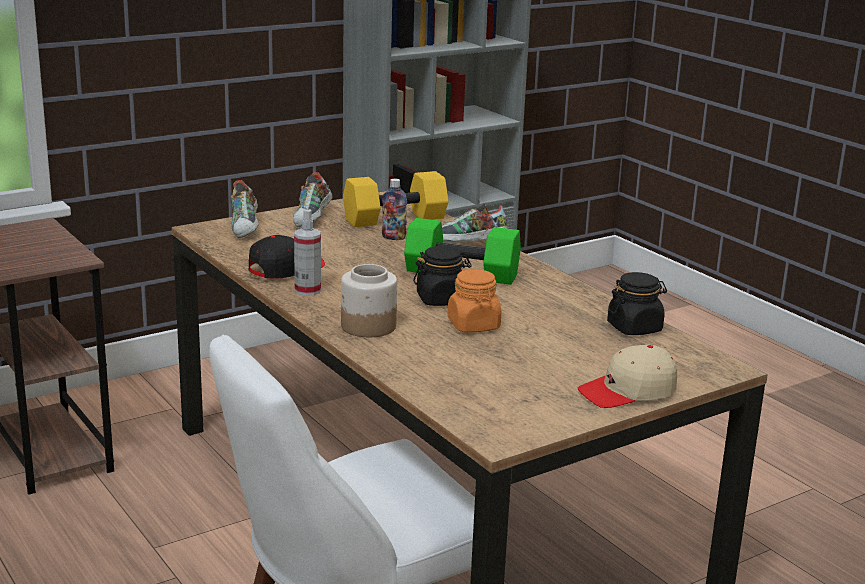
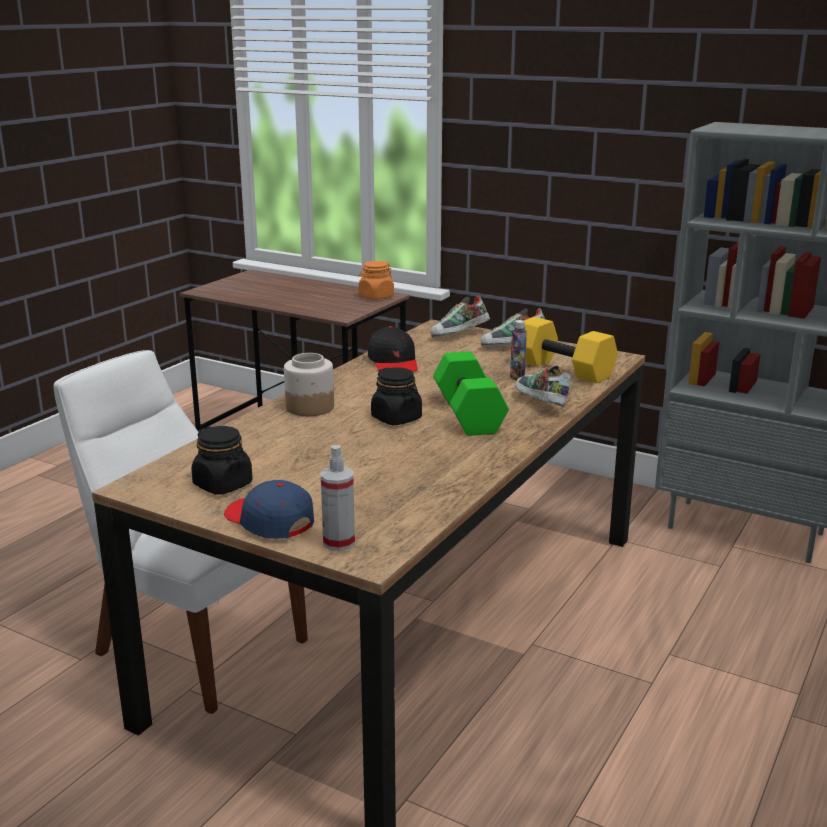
camera: 65 degrees right, 0 degrees up
(285, 269) = (393, 362): black cap -> black cap turned 60 degrees clockwise
(307, 290) = (358, 377): spray bottle -> spray bottle (339, 542)
(473, 325) = (353, 439): orange jar -> orange jar (376, 297)
(628, 391) = (269, 521): beige cap -> blue cap
(634, 328) = (427, 502): black jar -> black jar (223, 485)

